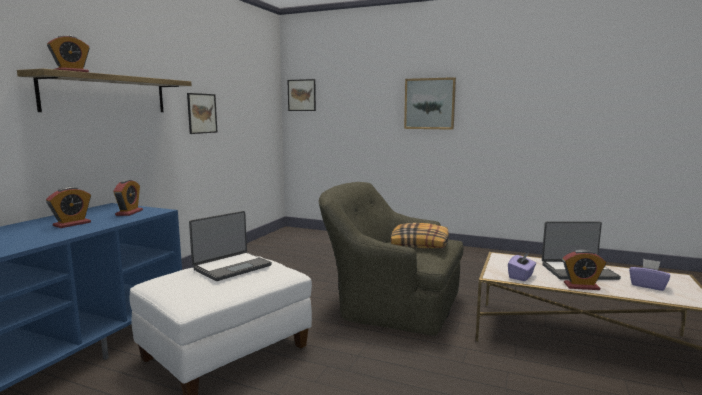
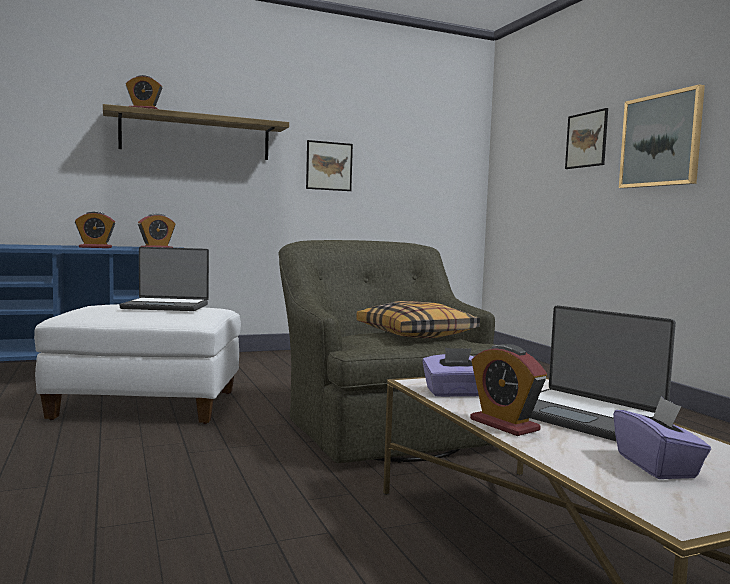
camera: 45 degrees right, 5 degrees down
(301, 95) = (507, 149): picture -> picture (586, 140)

